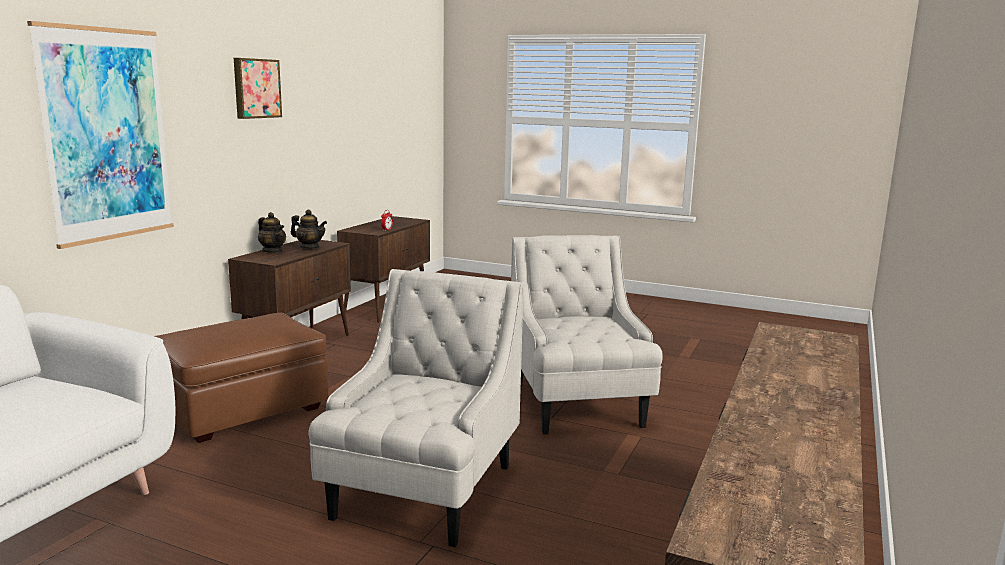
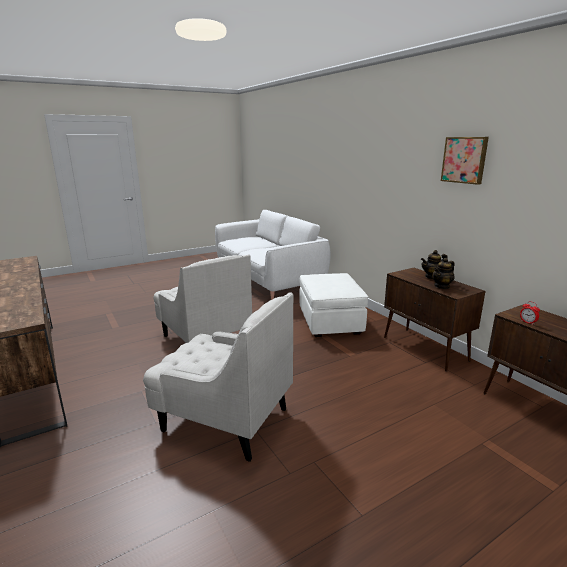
camera: 125 degrees right, 5 degrees up
(106, 135) = (370, 179): picture -> none
(242, 410) = (330, 322): brown ottoman -> white ottoman

